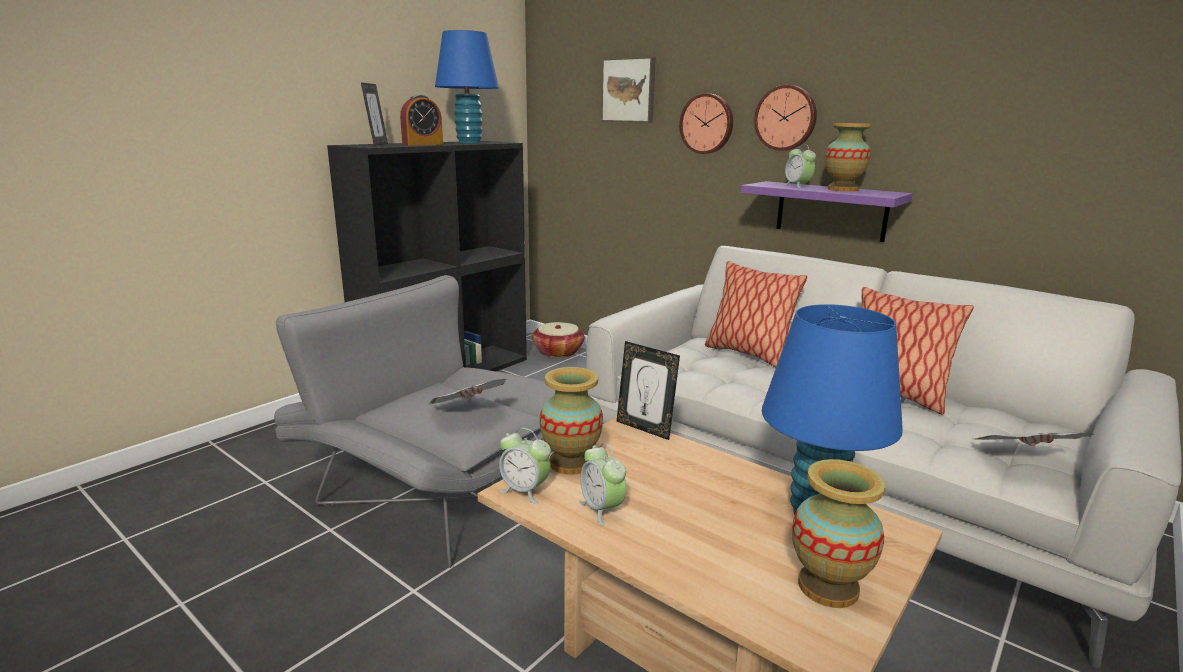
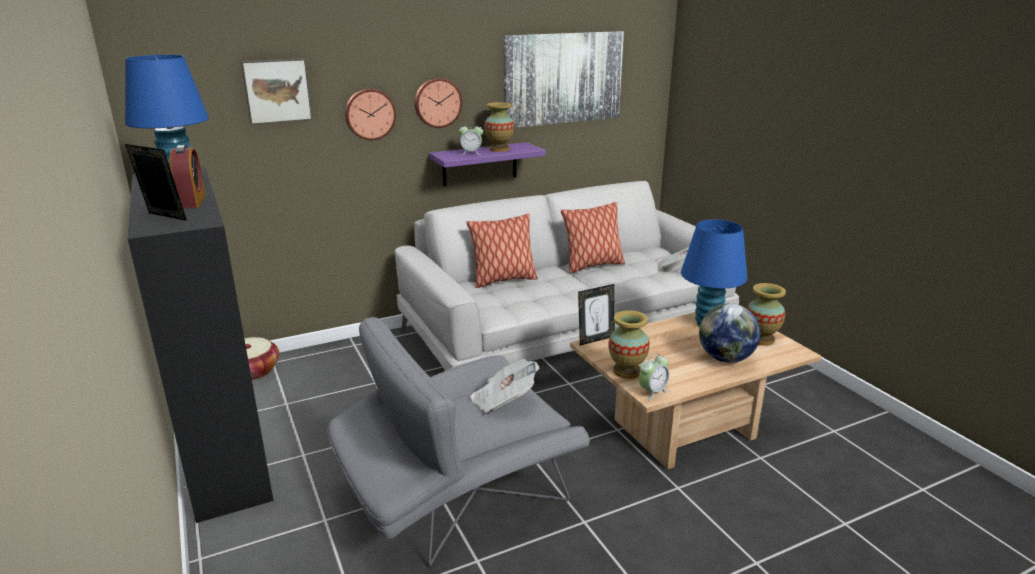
camera: 65 degrees left, 5 degrees up
(602, 509) = (682, 373): alarm clock -> none
(695, 549) = (725, 359): none -> globe
(1002, 97) = (563, 78): none -> picture

